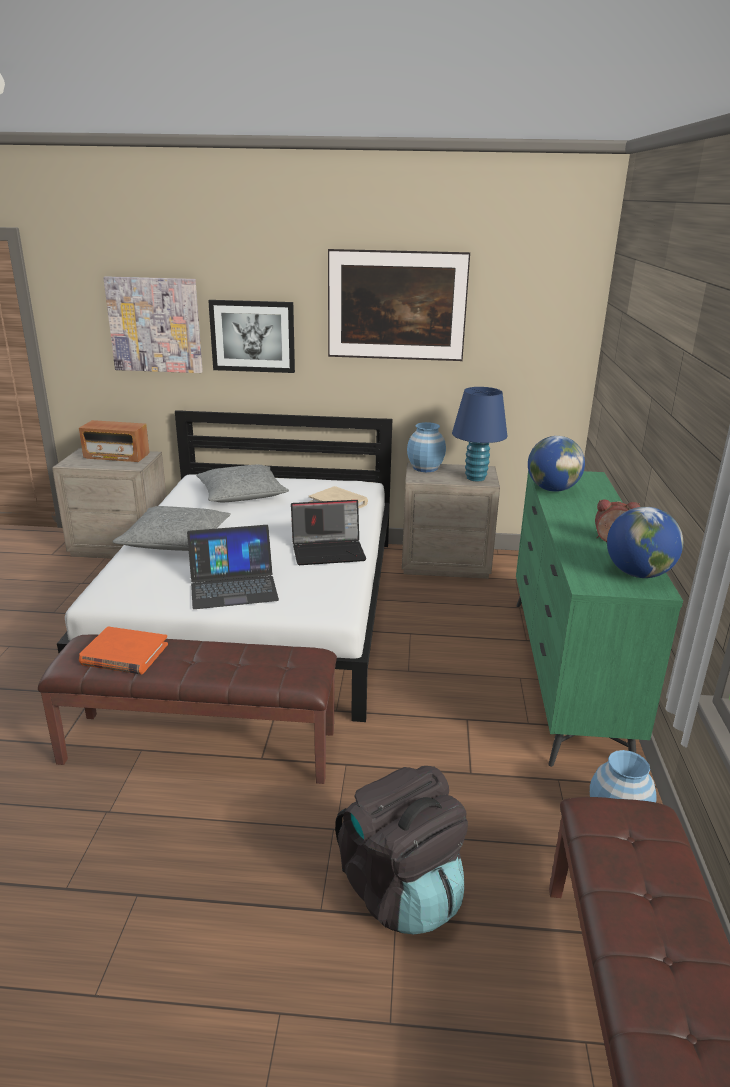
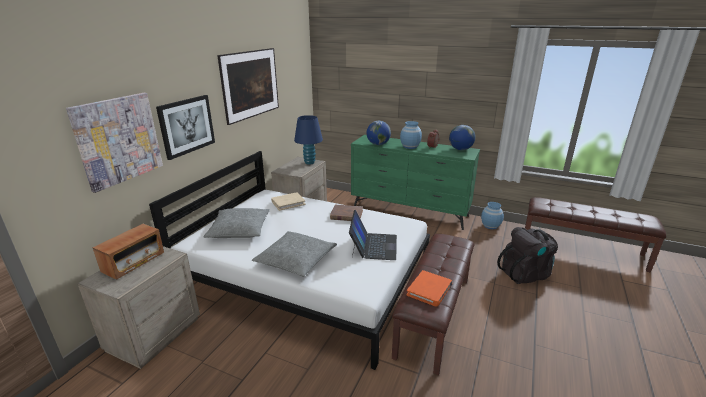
camera: 70 degrees left, 0 degrees up
(329, 551) = (346, 215): laptop -> brown book
(425, 468) = (285, 169): blue vase -> blue vase (410, 146)

